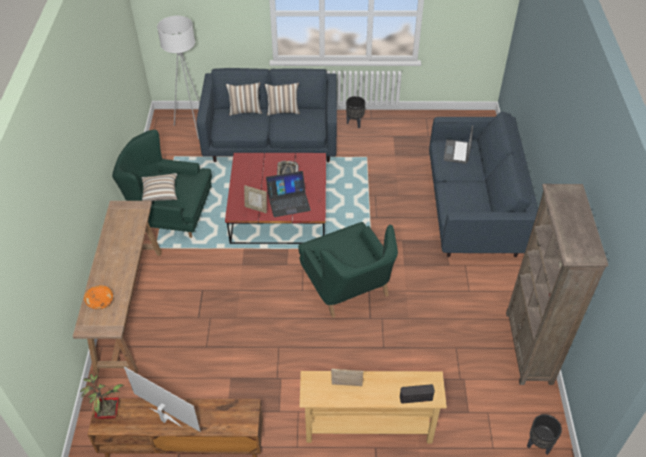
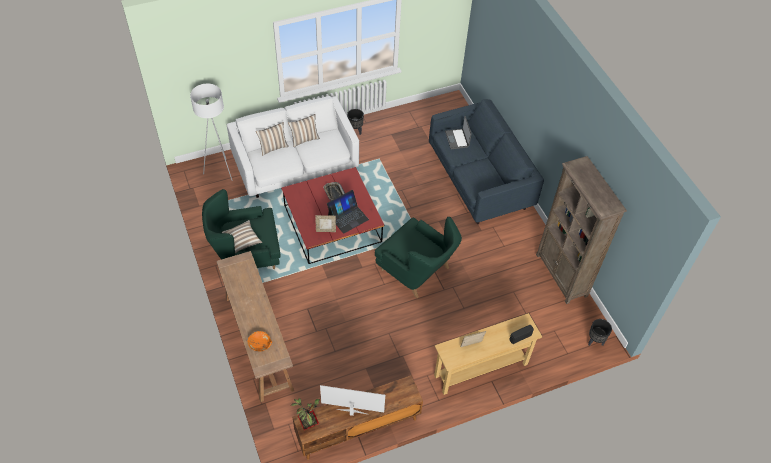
camera: 25 degrees left, 5 degrees up
(271, 142) = (295, 166): blue sofa -> white sofa

